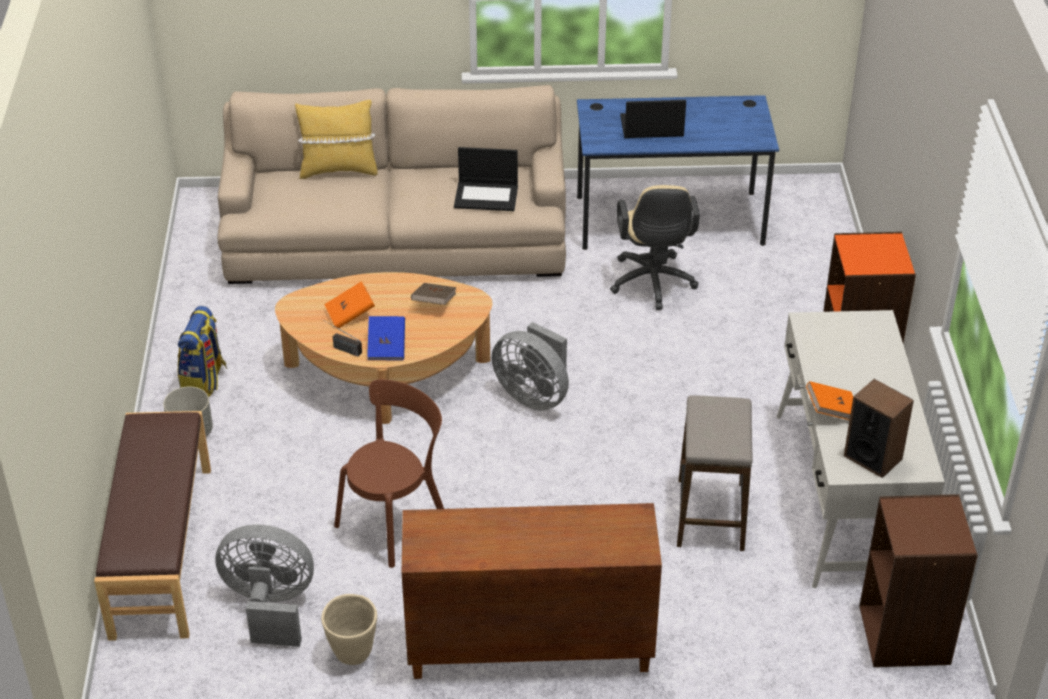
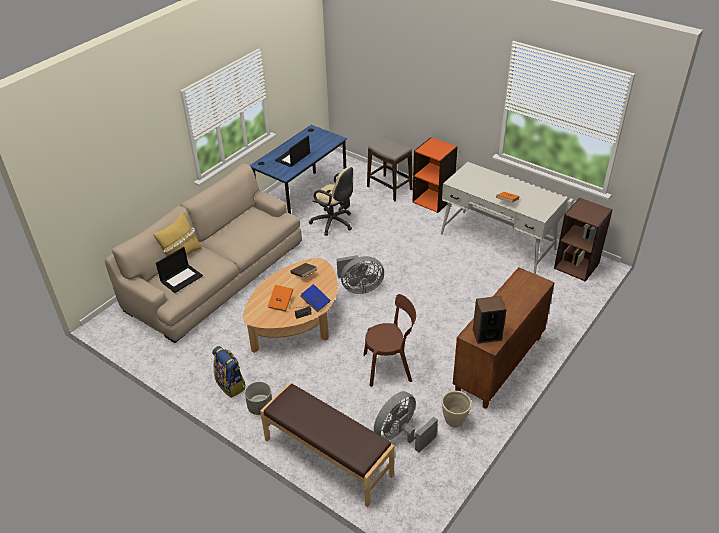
camera: 50 degrees left, 0 degrees up
(396, 522) = (390, 367): brown chair -> brown chair turned 90 degrees clockwise
(487, 196) = (258, 225): laptop -> laptop (181, 278)
(710, 515) = (474, 278): stool -> stool (389, 188)
(873, 457) = (540, 206): speaker -> speaker (487, 335)

